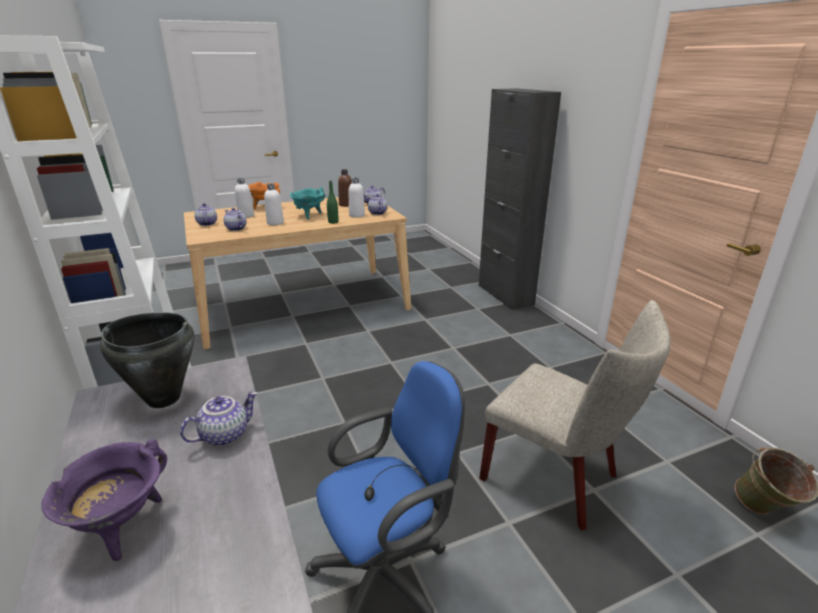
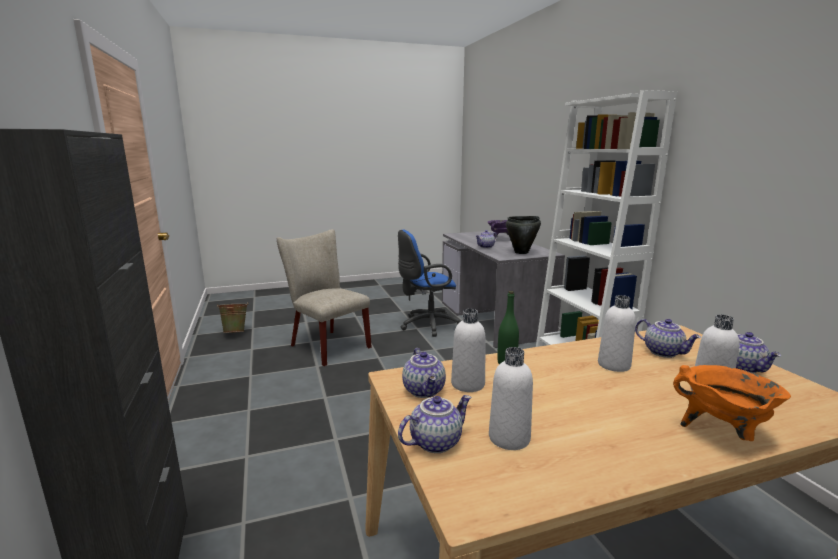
camera: 175 degrees left, 10 degrees down
(308, 215) = (570, 387): turquoise cooking pot -> none
(346, 205) = (509, 438): brown bottle -> white bottle

